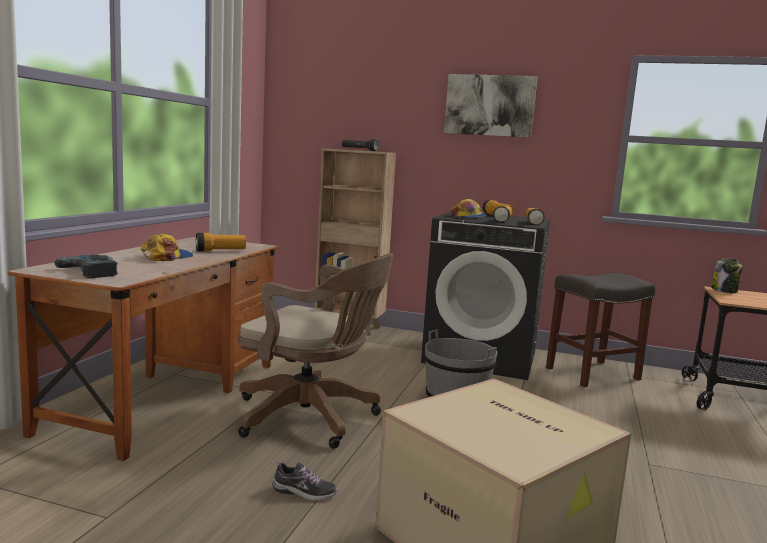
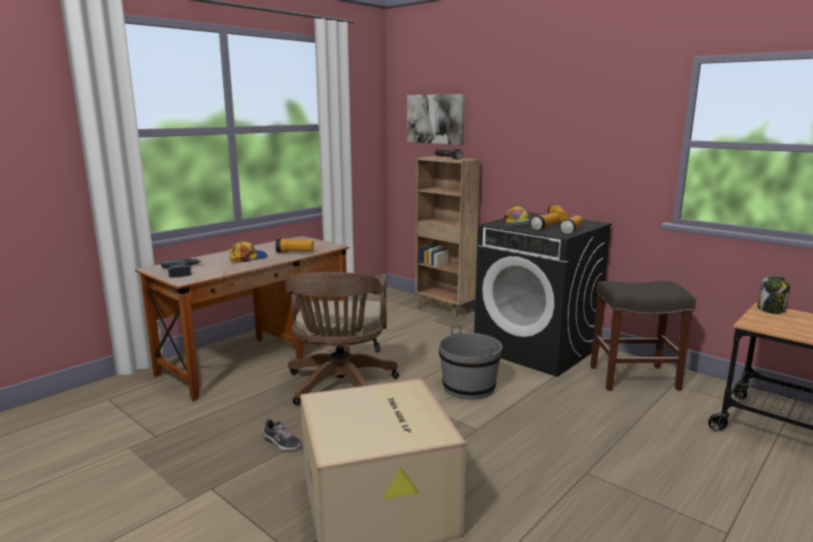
camera: 25 degrees right, 5 degrees up
(312, 418) = (340, 387): brown office chair -> brown office chair turned 45 degrees clockwise
(489, 105) = (558, 114): picture -> picture (435, 119)

